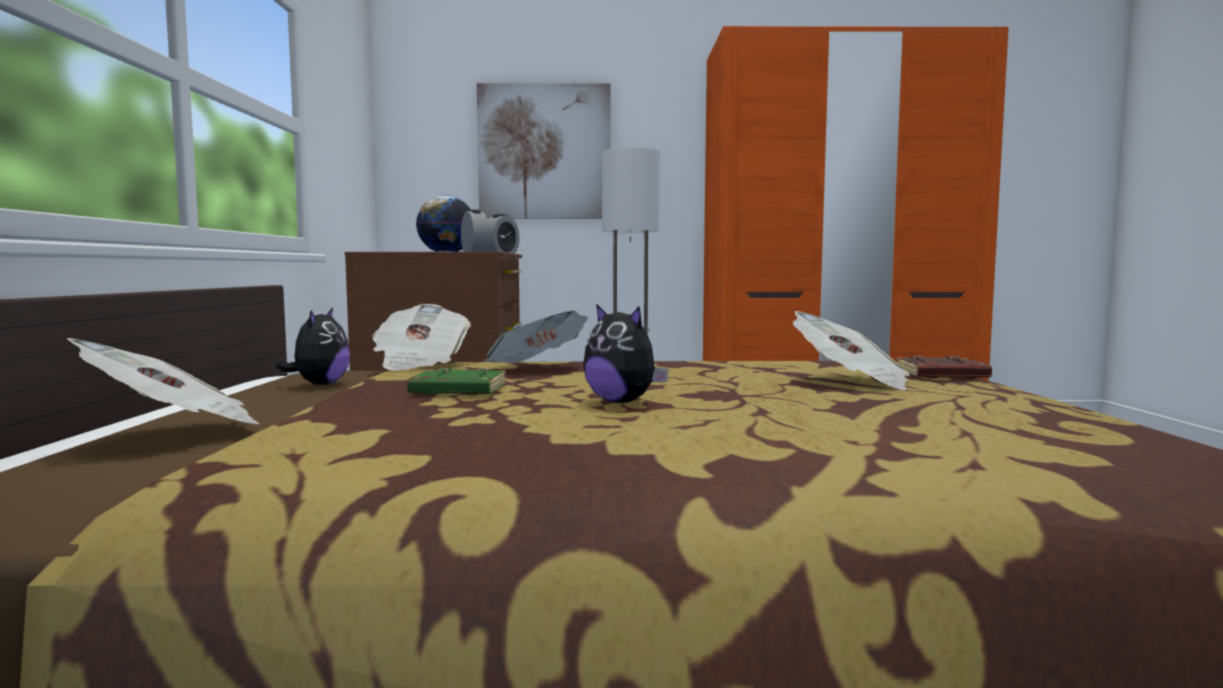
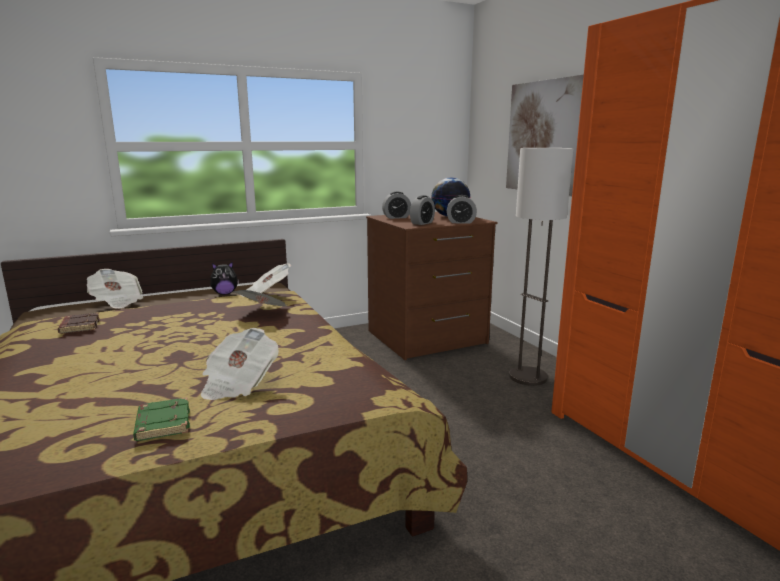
camera: 65 degrees right, 10 degrees up
(401, 251) = (396, 217): none -> alarm clock
(457, 391) = (182, 315): green book -> green book (162, 423)
(622, 402) = (156, 343): plush toy -> none
(941, 375) = (287, 410): brown book -> brown book (79, 326)

